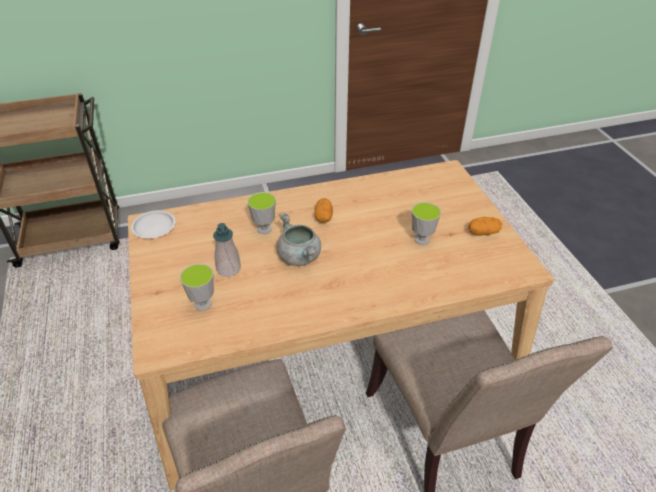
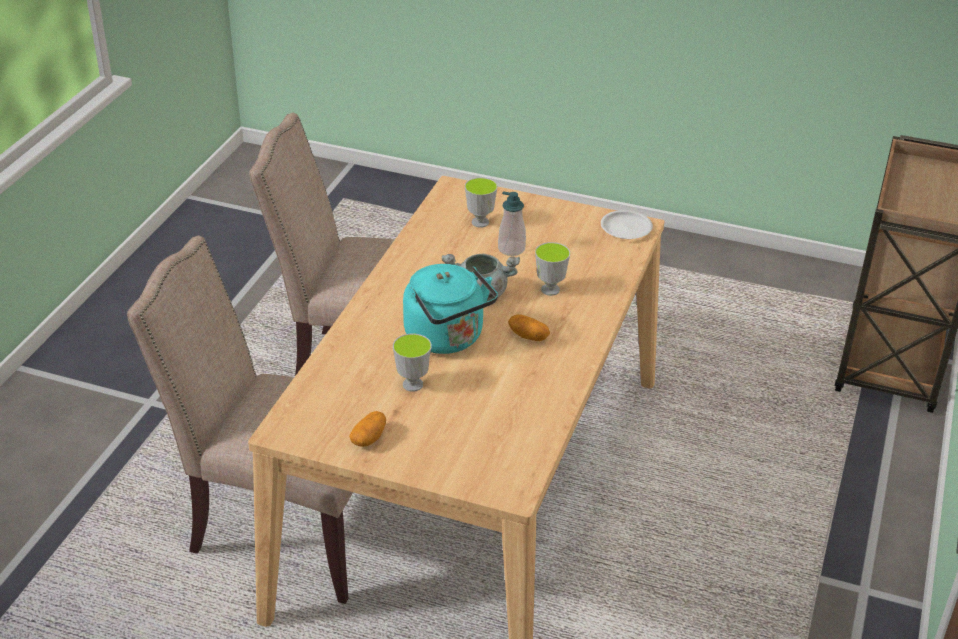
camera: 125 degrees right, 5 degrees down
(363, 247) = (447, 338): none -> turquoise kettle

